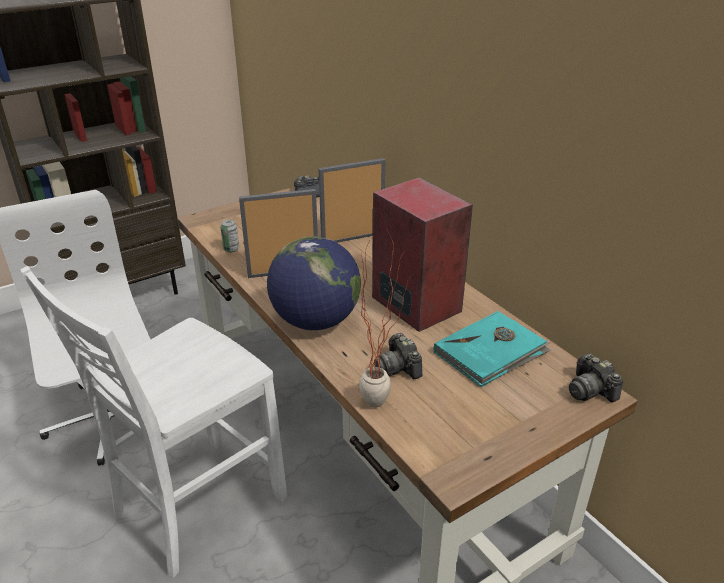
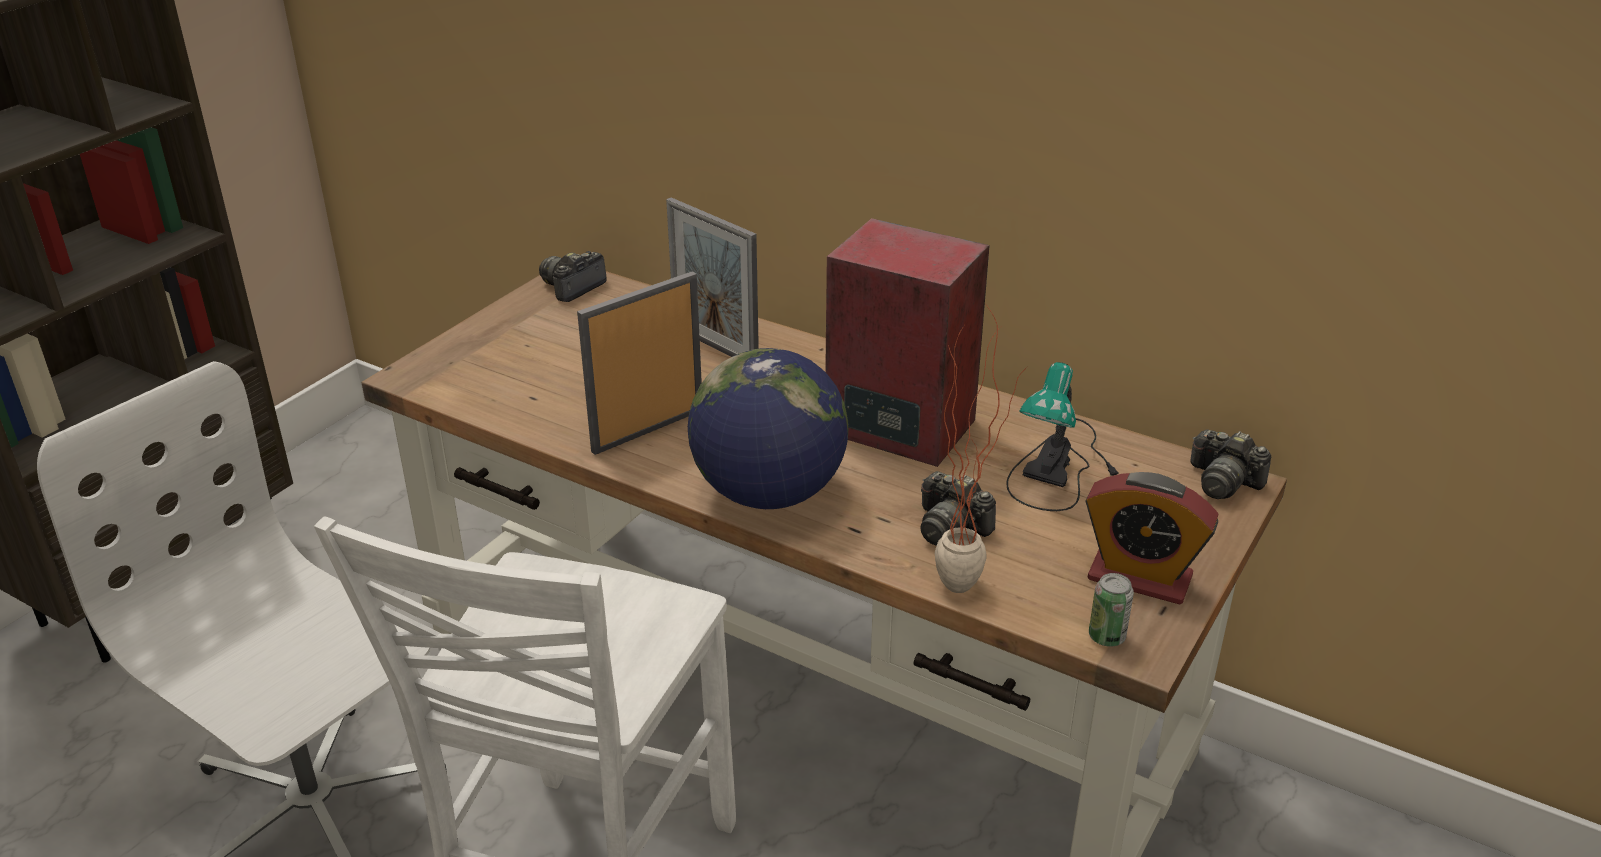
camera: 25 degrees left, 0 degrees up
(231, 249) = (520, 414): can -> can (1106, 637)
(353, 238) = (715, 346): picture frame -> picture frame turned 90 degrees counterclockwise
(488, 433) = (1139, 578): none -> alarm clock
(491, 352) = (1060, 467): turquoise book -> table lamp

